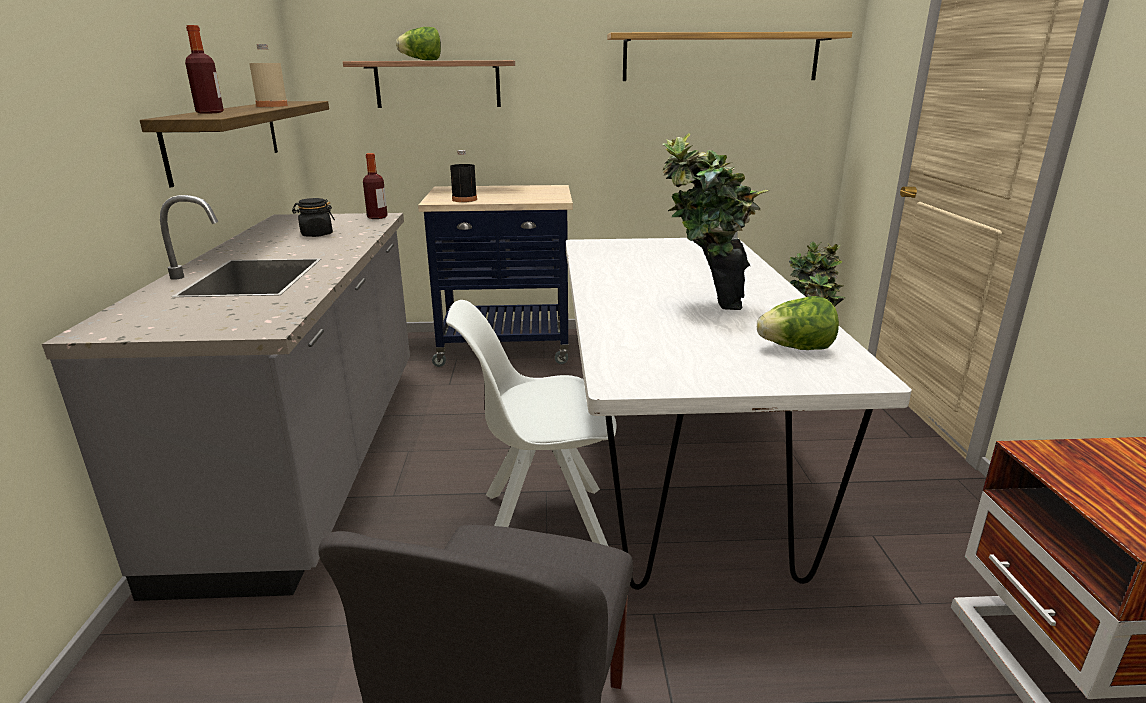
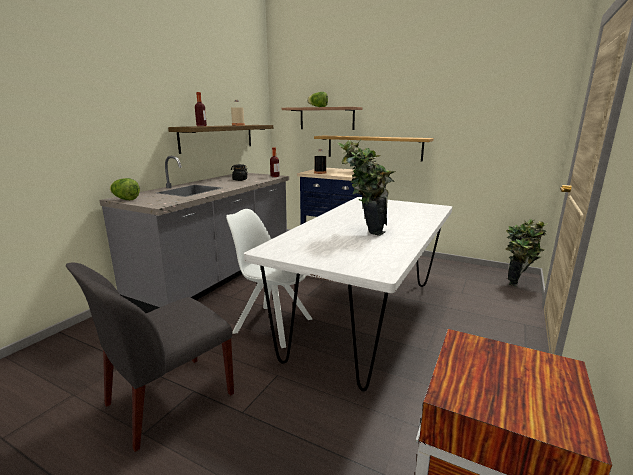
camera: 30 degrees right, 5 degrees down
(720, 57) = (475, 104): shelf -> shelf (373, 147)
(796, 348) = (371, 255): lettuce -> lettuce (125, 199)

